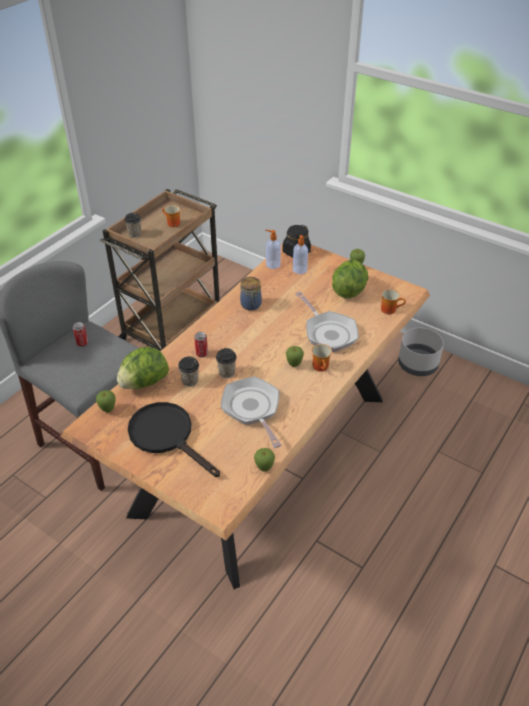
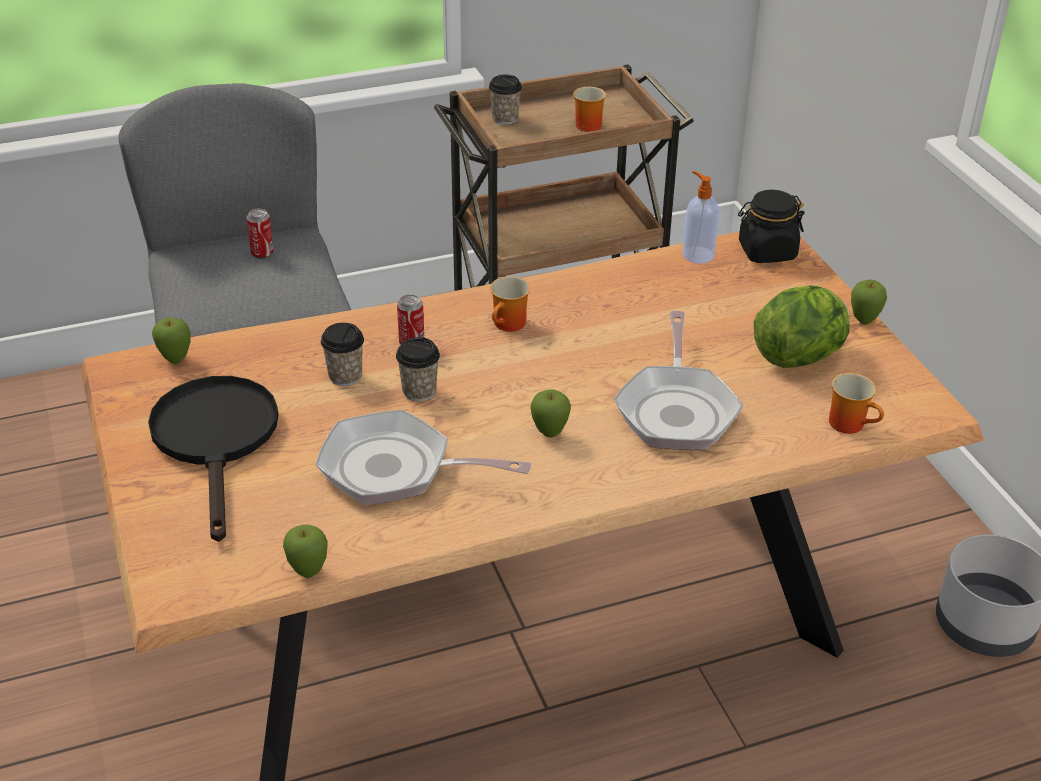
camera: 35 degrees right, 5 degrees down
(144, 382) = (273, 345): lettuce -> none
(251, 305) = (582, 304): jar -> none
(252, 409) = (396, 469): frying pan -> frying pan turned 90 degrees counterclockwise
(299, 270) = (739, 283): soap dispenser -> none
(322, 367) = (598, 461): mug -> mug (510, 325)

